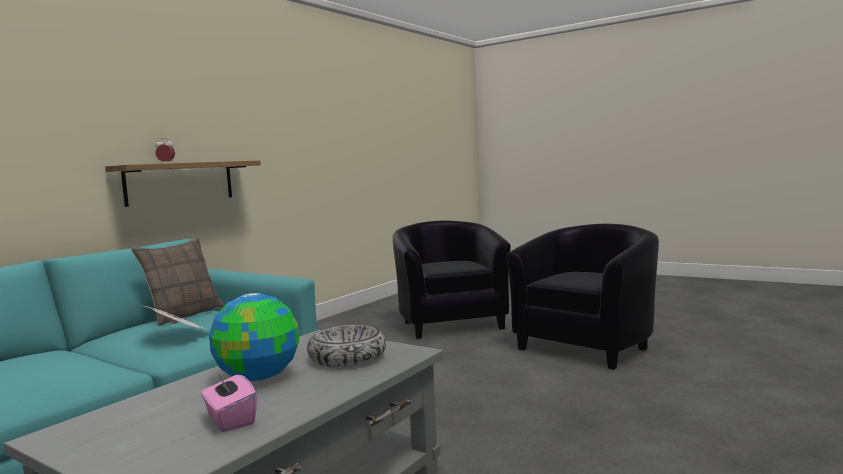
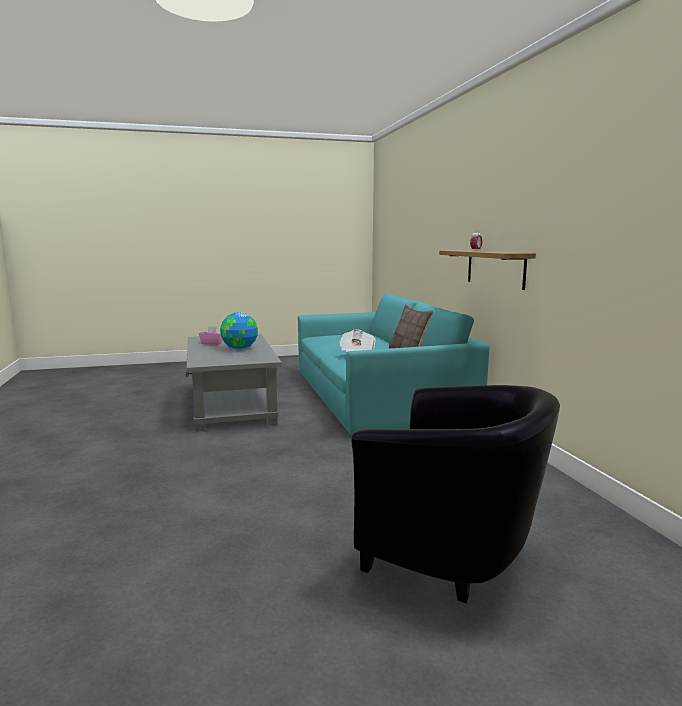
camera: 130 degrees right, 5 degrees up
(347, 357) = (224, 357): bowl -> none
(588, 346) = (198, 577): black armchair -> none

